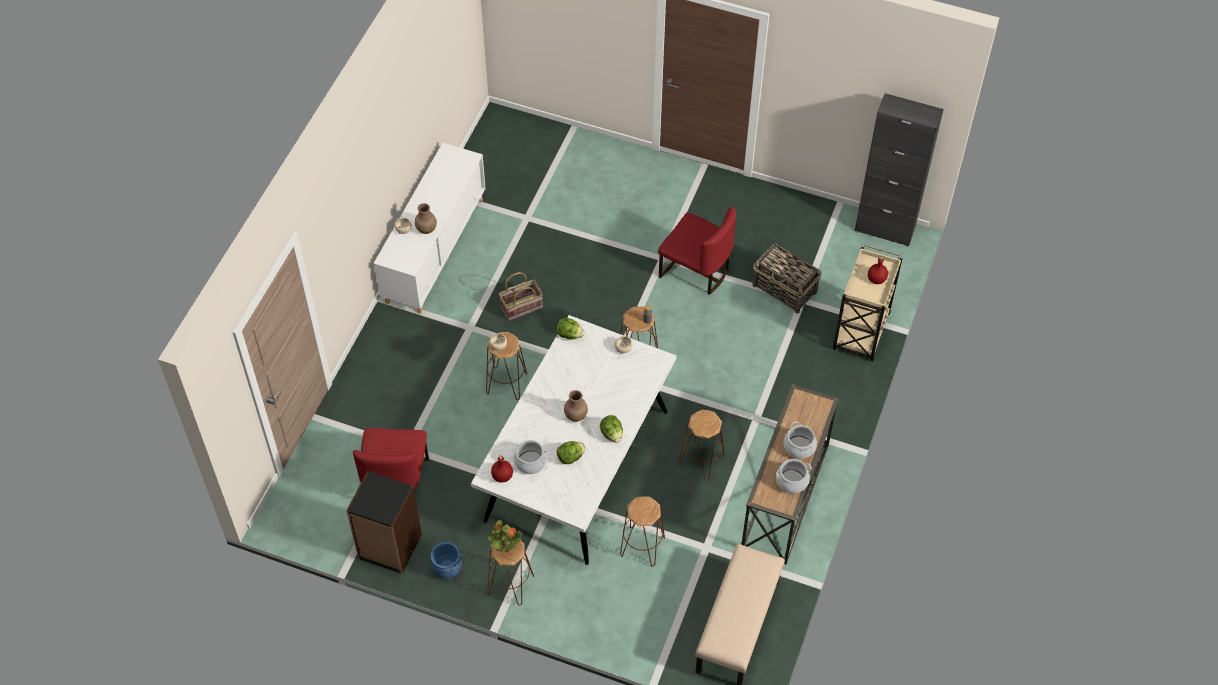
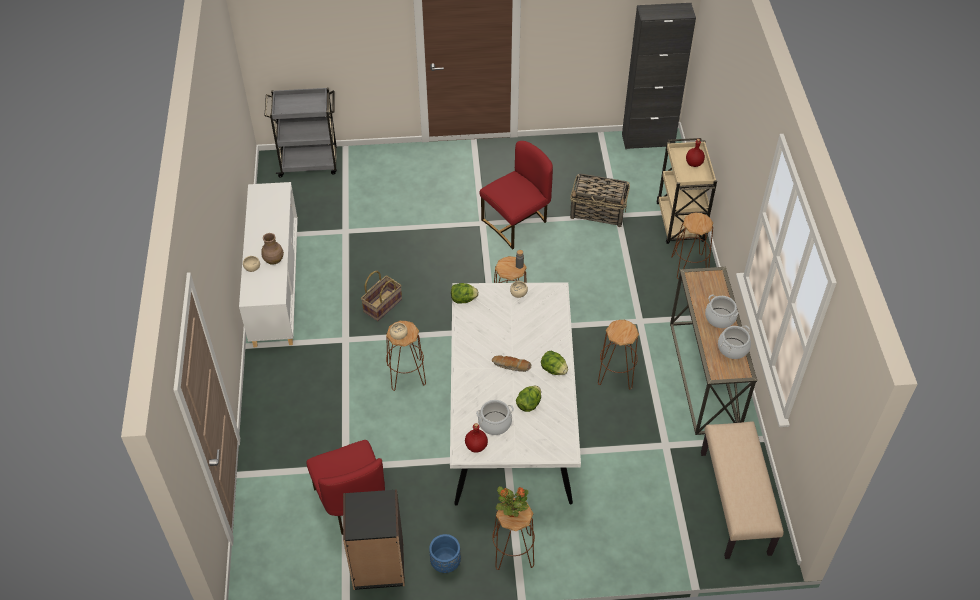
camera: 25 degrees left, 5 degrees down
(530, 133) = (309, 163): none -> grey cart
(575, 415) = (511, 366): brown vase -> bread
(642, 547) = (610, 467): brown stool -> brown stool (689, 266)
(695, 271) = (516, 223): red chair -> red chair turned 45 degrees counterclockwise

